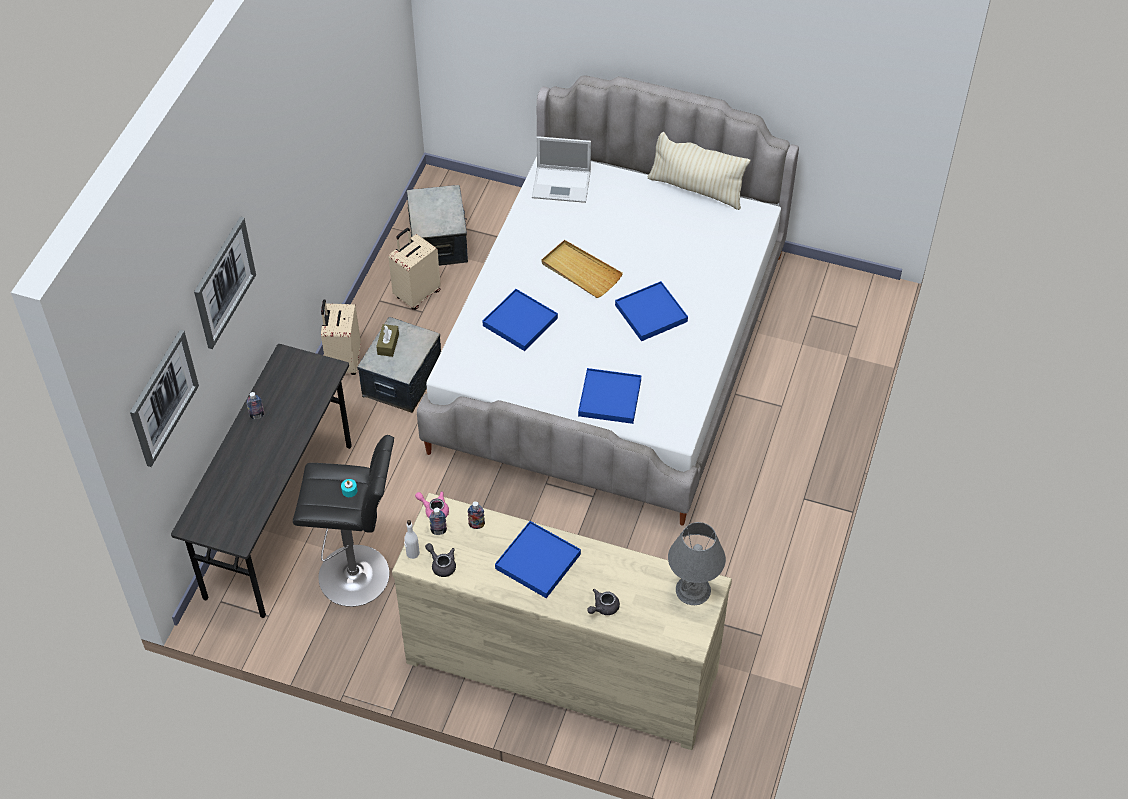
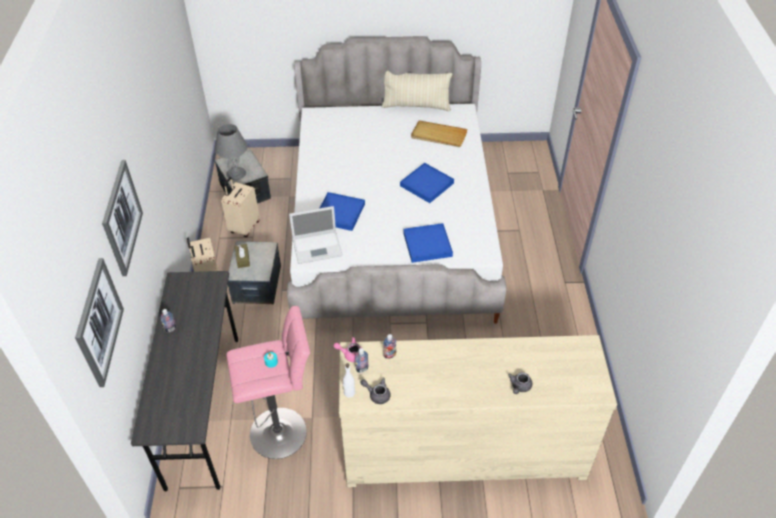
camera: 20 degrees left, 5 degrees down
(359, 575) = (282, 431): black stool -> pink stool
(537, 561) = (450, 368): blue tray -> none
(562, 184) = (327, 124): laptop -> laptop (318, 247)
(580, 271) = (366, 171): beige tray -> beige tray (438, 136)
(693, 589) = (577, 352): grey table lamp -> grey table lamp (236, 173)

